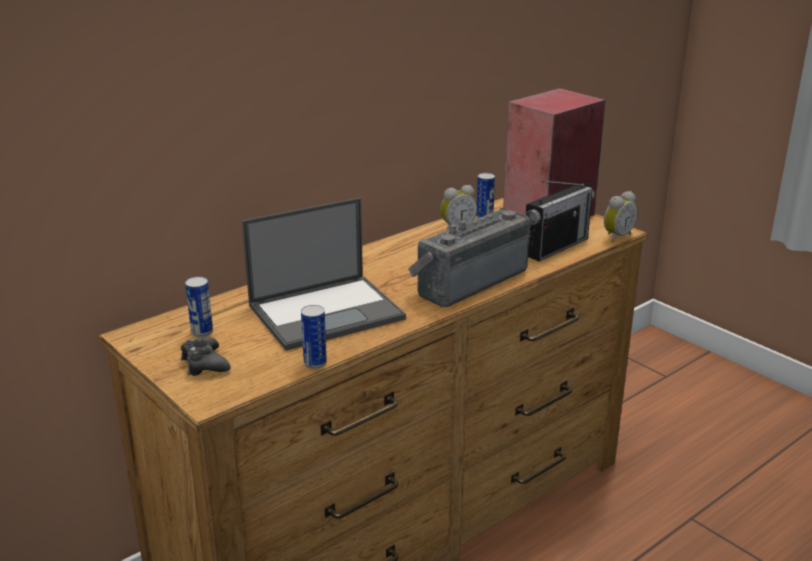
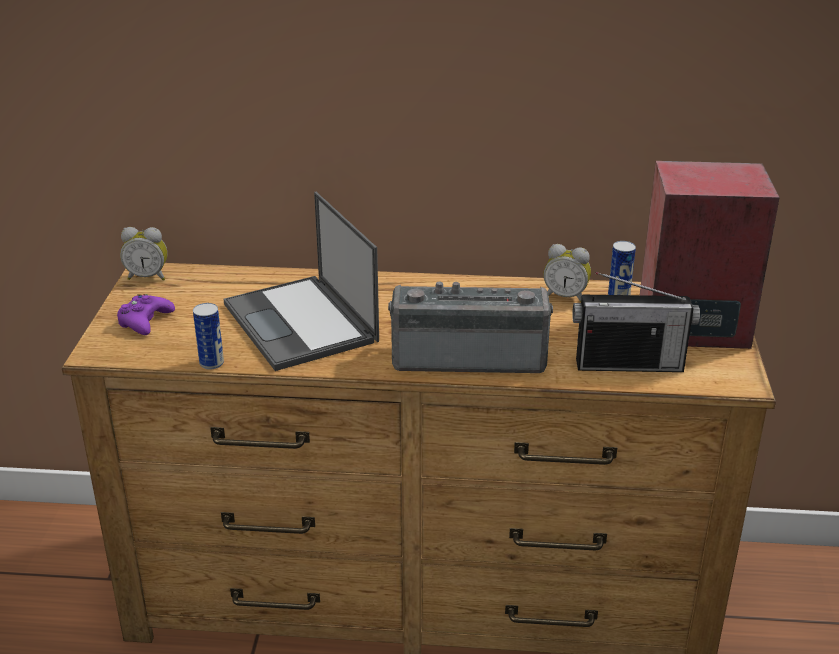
camera: 45 degrees right, 5 degrees up
(202, 332) = (189, 293): can -> none
(204, 364) = (145, 321): black game controller -> purple game controller
(327, 312) = (301, 323): laptop -> laptop turned 45 degrees clockwise
(616, 236) = (723, 386): alarm clock -> alarm clock (148, 276)

